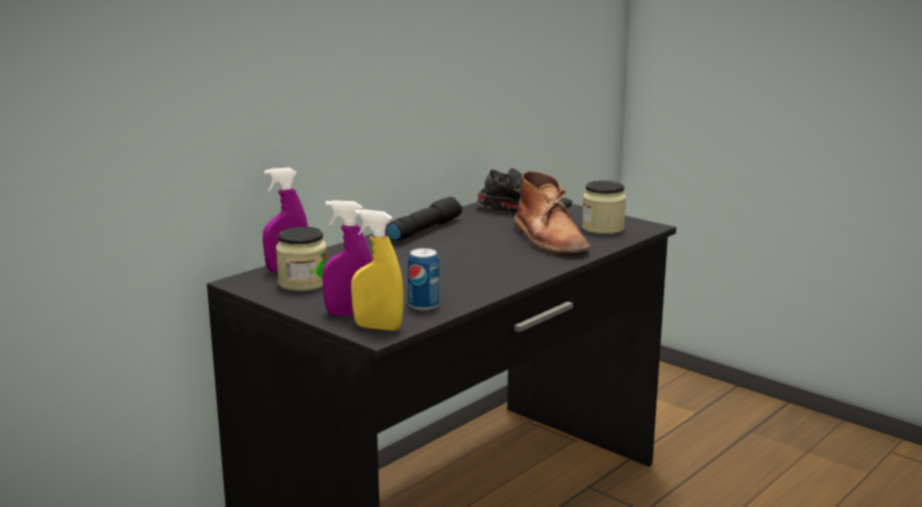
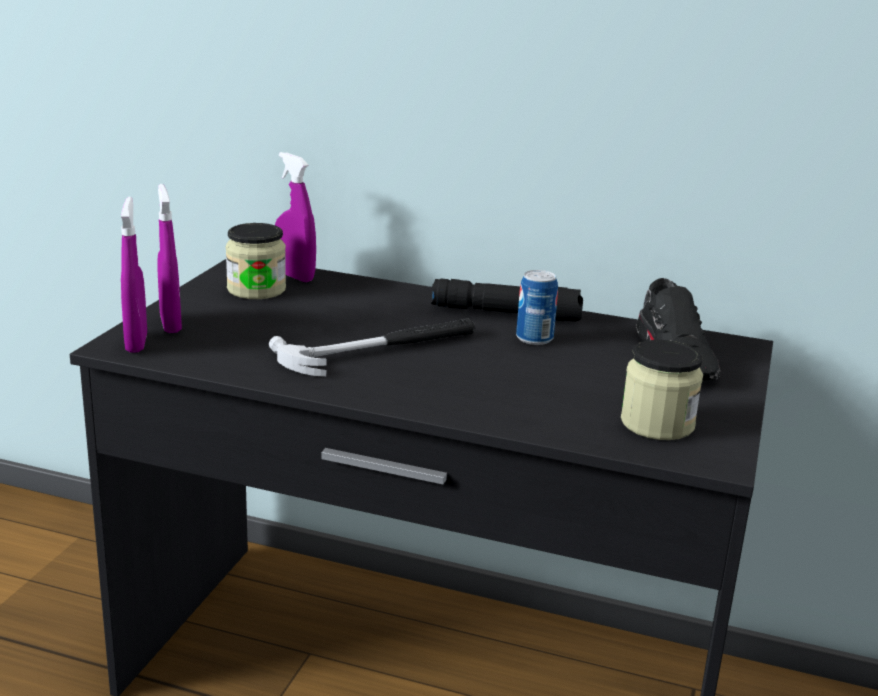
camera: 65 degrees right, 5 degrees up
(378, 327) = (136, 343): yellow spray bottle -> purple spray bottle
(424, 305) = (220, 354): can -> can (534, 338)
(454, 265) = (380, 350): none -> hammer
(549, 240) = (551, 392): brown boot -> none

